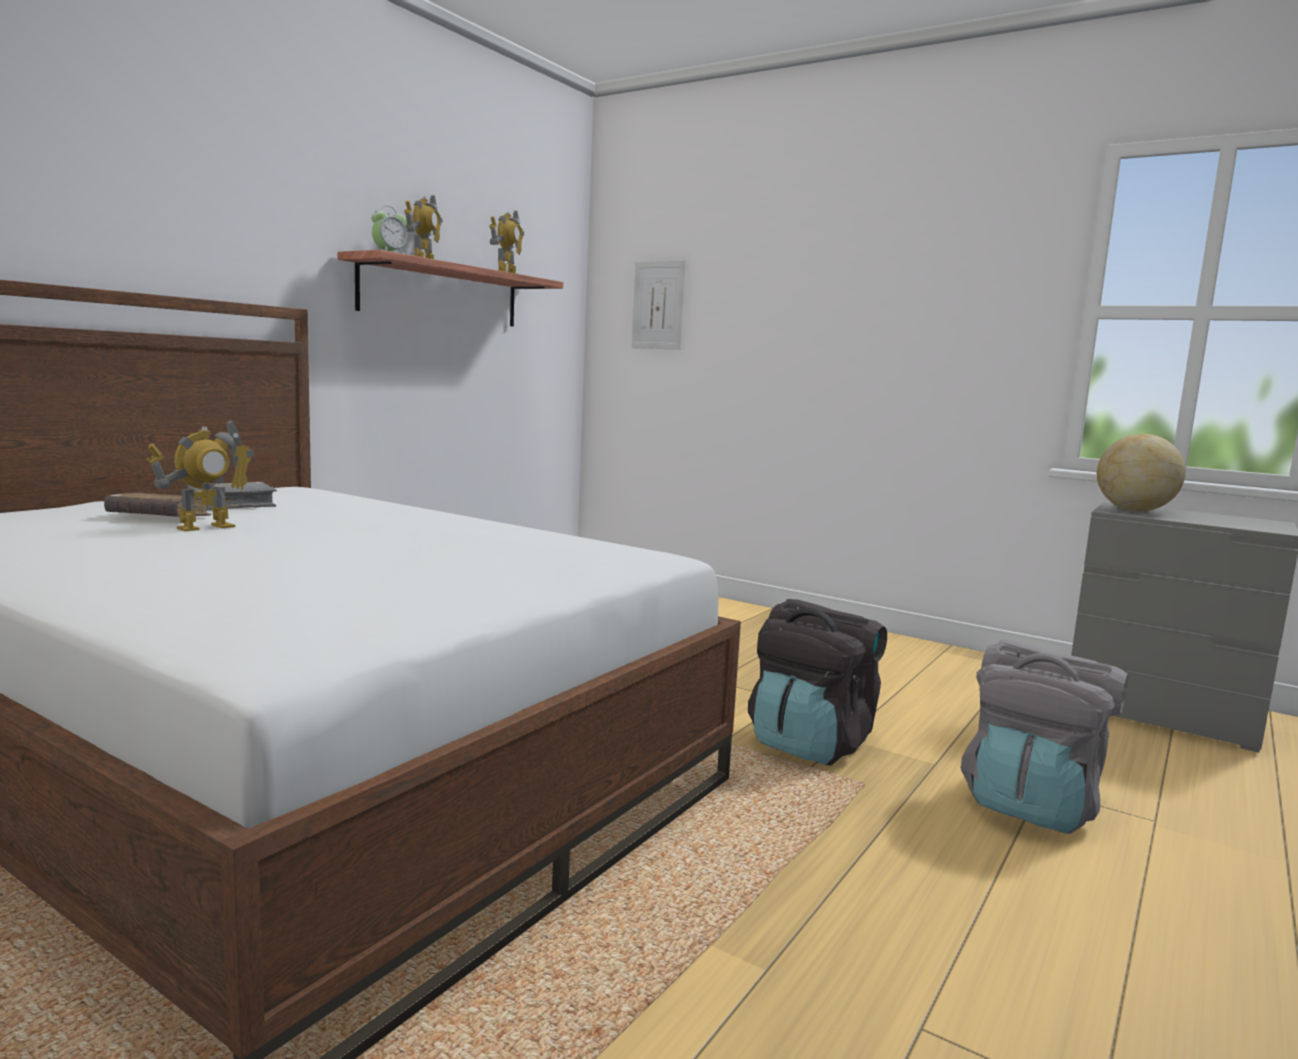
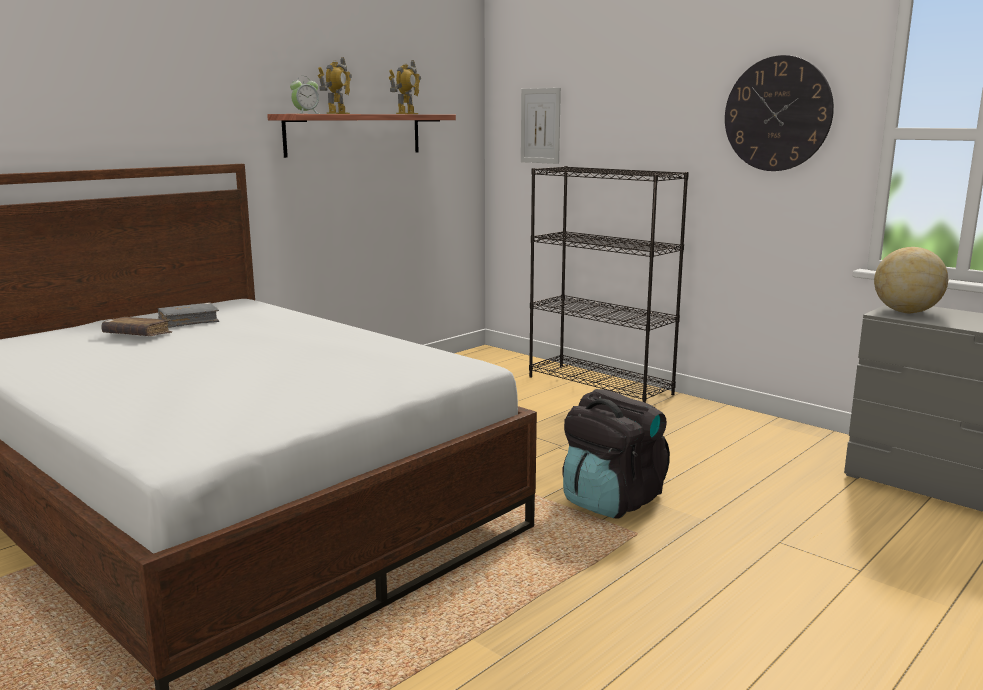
camera: 10 degrees right, 5 degrees up
(206, 527) = (165, 344): toy robot -> none
(733, 611) = (600, 385): none -> black bookcase
(955, 290) = (777, 114): none -> wall clock
(1032, 805) = (765, 554): grey backpack -> none

